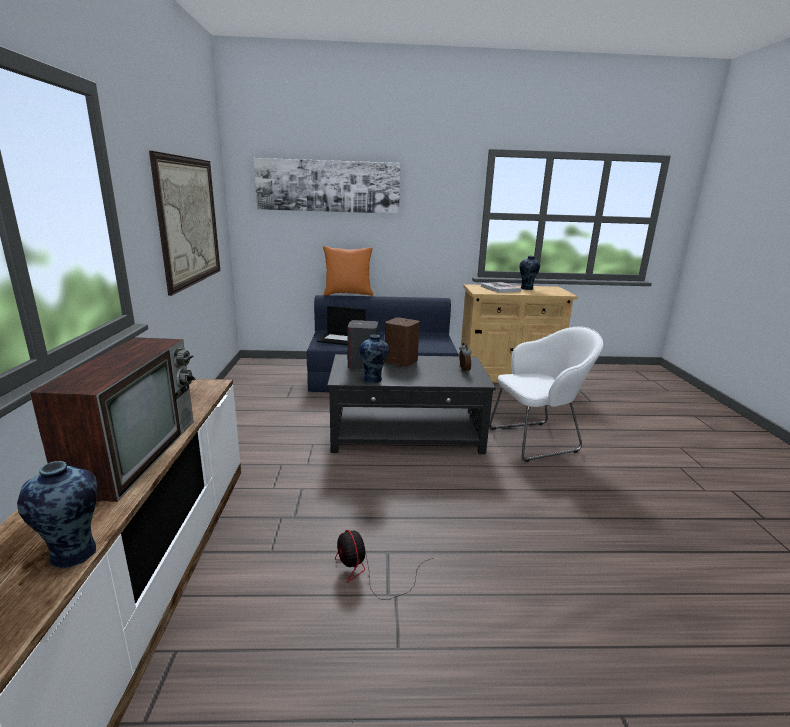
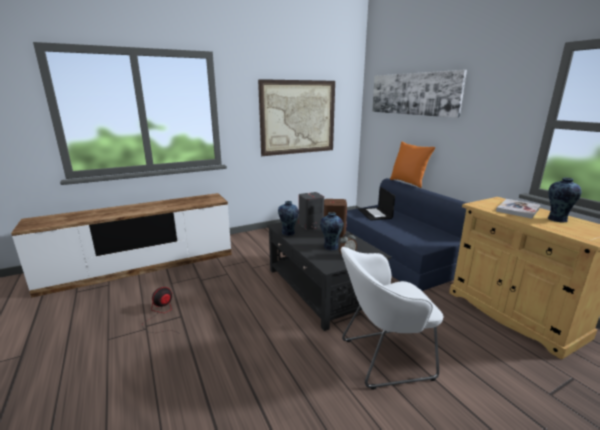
camera: 65 degrees right, 0 degrees up
(74, 555) = (71, 221): vase -> vase (330, 247)
(135, 453) = (141, 209): television -> none
(537, 440) = (381, 358): white armchair -> white armchair turned 120 degrees clockwise

